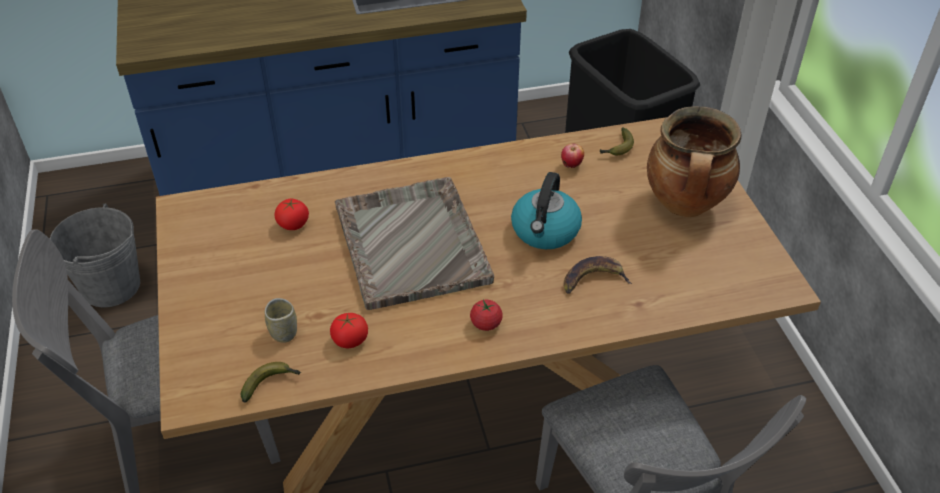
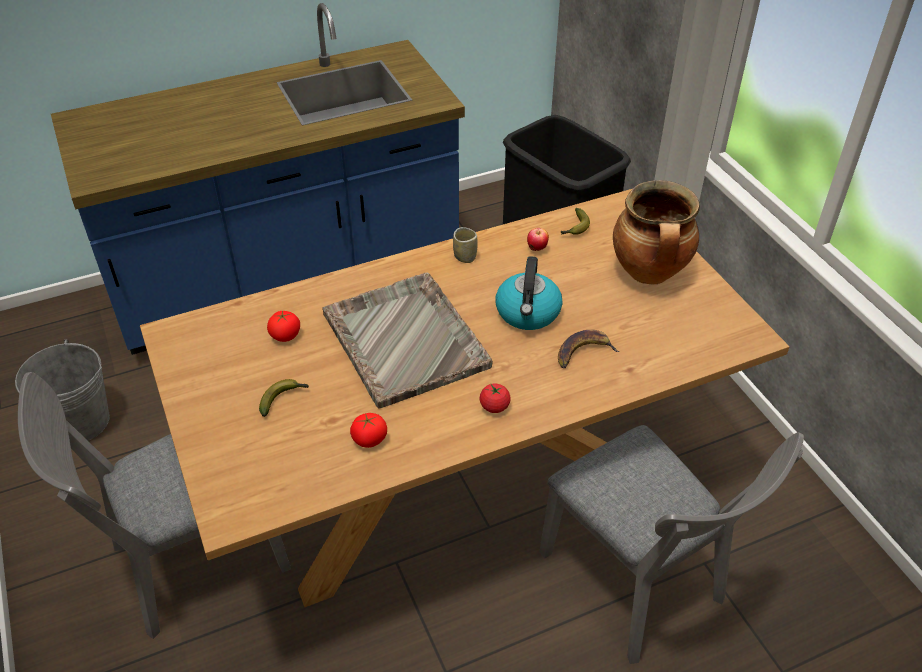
camera: 10 degrees left, 0 degrees up
(271, 383) = (303, 491): banana -> banana (283, 399)
(283, 333) = (303, 441): cup -> cup (465, 257)

